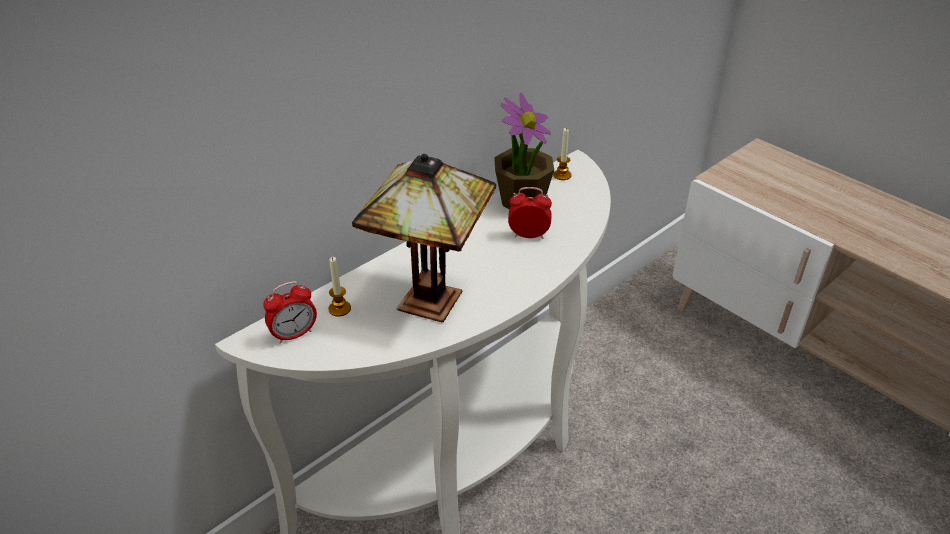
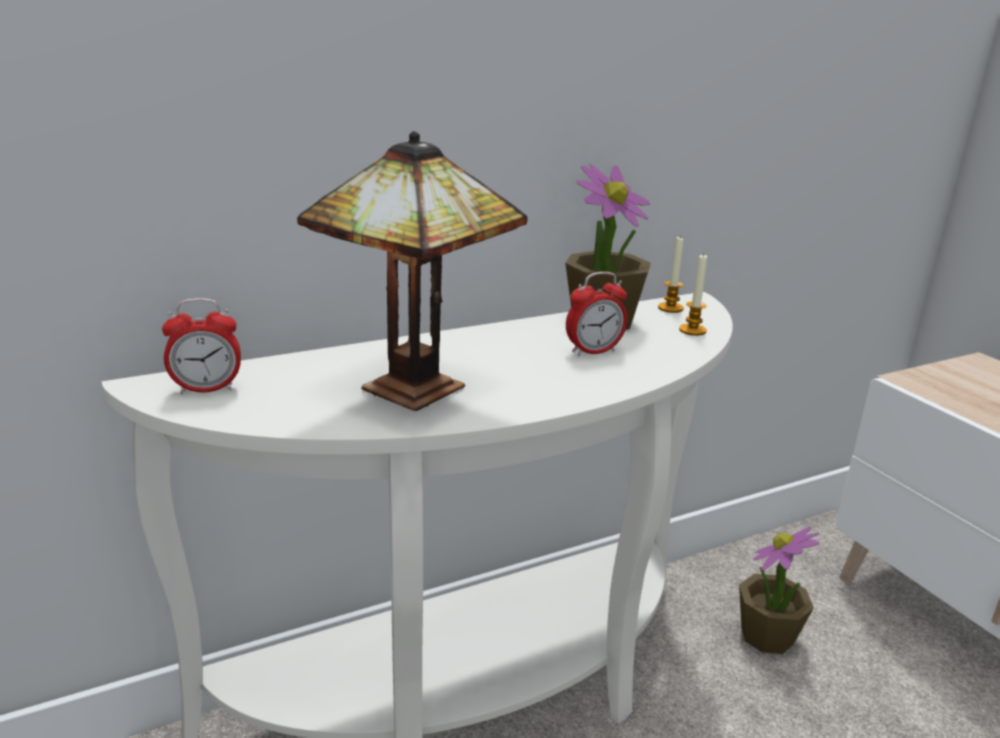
camera: 15 degrees right, 15 degrees down
(339, 309) = (287, 376): candle -> candle (692, 330)
(528, 235) = (593, 351): alarm clock -> alarm clock turned 135 degrees clockwise
(639, 366) = (767, 636): none -> potted plant

